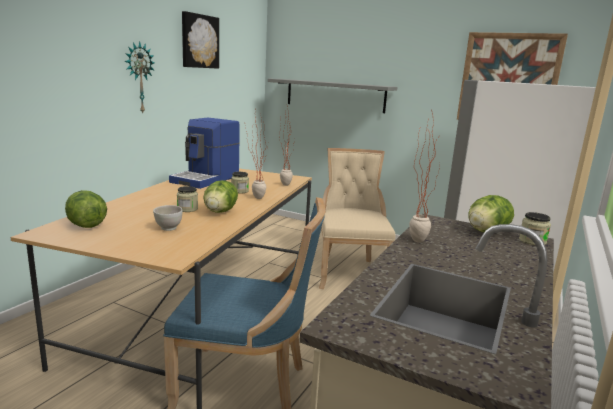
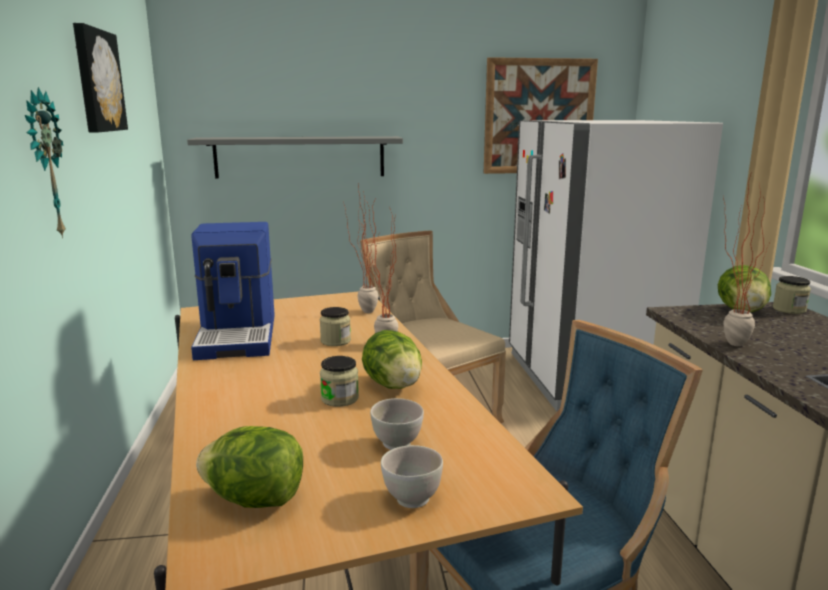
camera: 35 degrees left, 0 degrees up
(130, 243) = (411, 498): none -> white bowl

